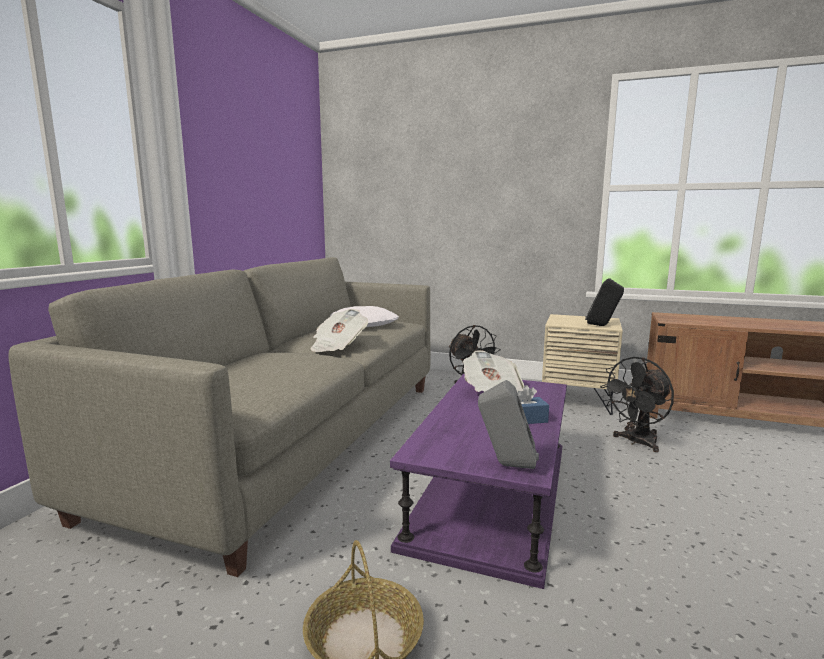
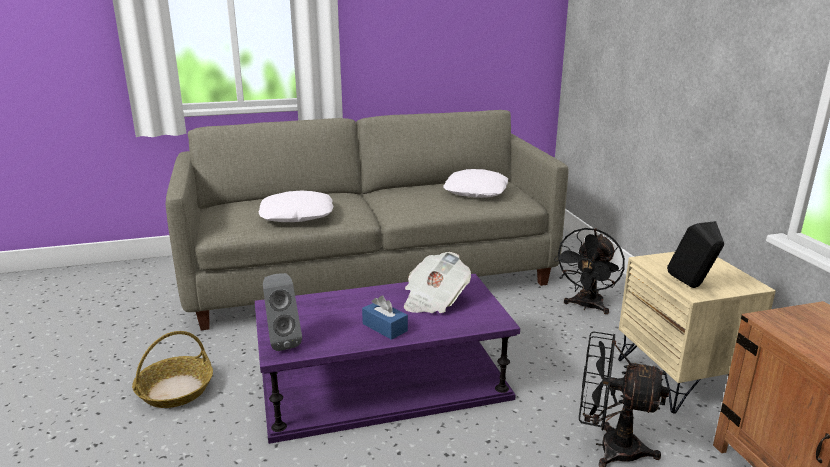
camera: 55 degrees right, 10 degrees up
(284, 374) = (296, 215): none -> white pillow
(338, 346) = (395, 206): newspaper -> none

